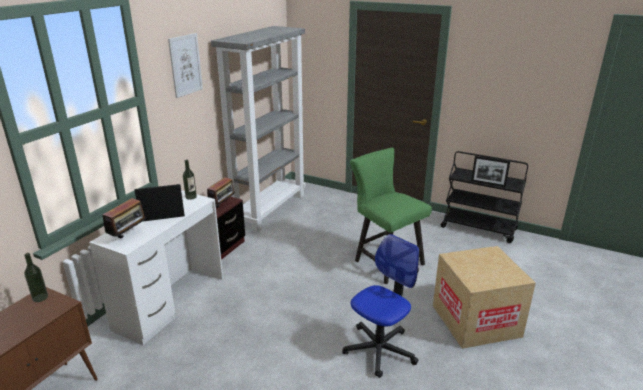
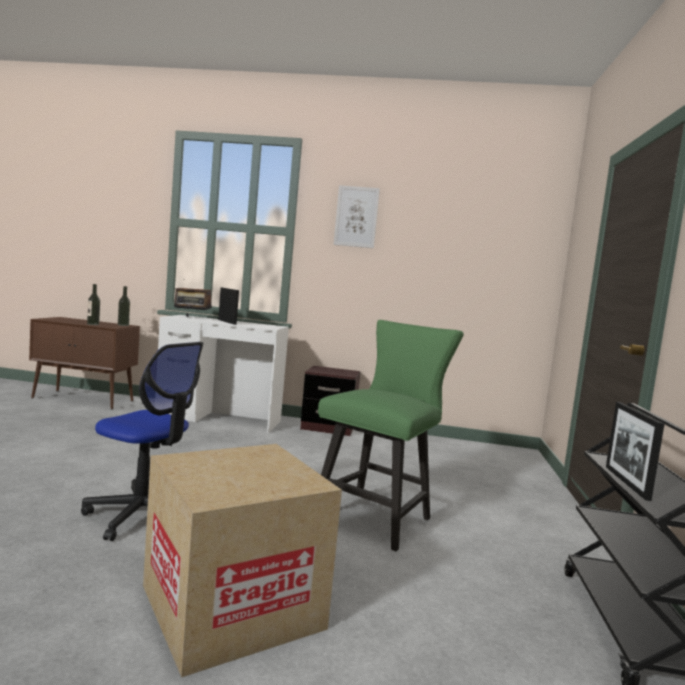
camera: 70 degrees right, 20 degrees down
(191, 197) = (275, 326): bottle -> bottle (93, 324)
(223, 206) = (332, 372): radio -> none
(269, 209) = (438, 442): grey bookcase -> none

